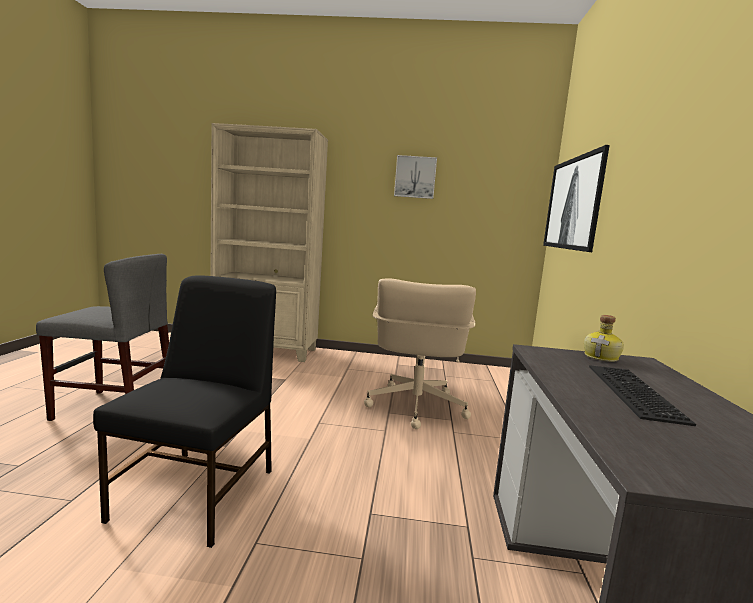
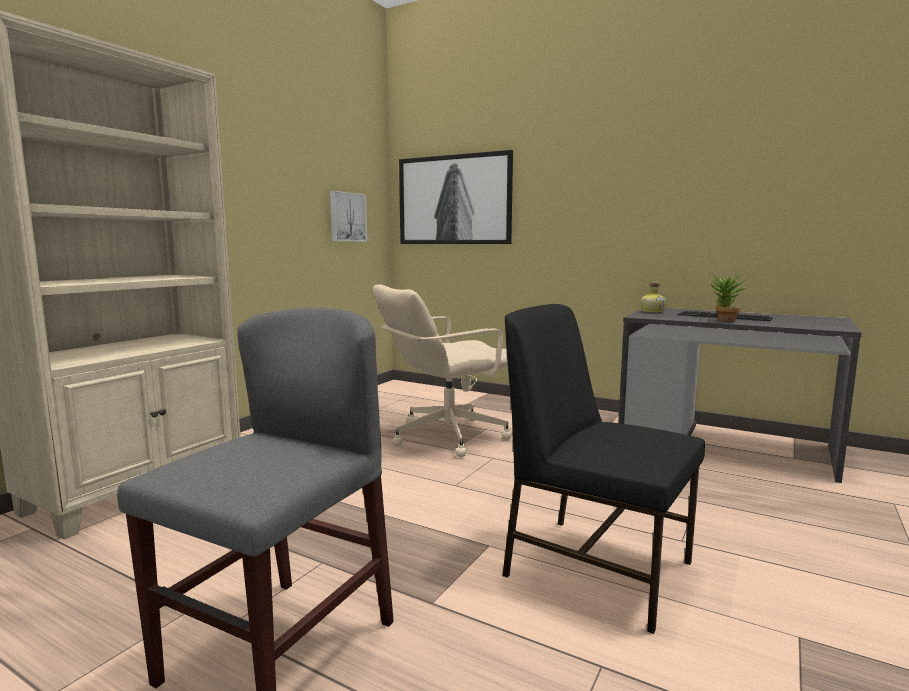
camera: 65 degrees left, 0 degrees up
(415, 177) = (276, 162): picture -> picture (347, 217)
(415, 407) = (447, 436): beige office chair -> beige office chair turned 120 degrees clockwise
(569, 387) = (724, 321): none -> potted plant

